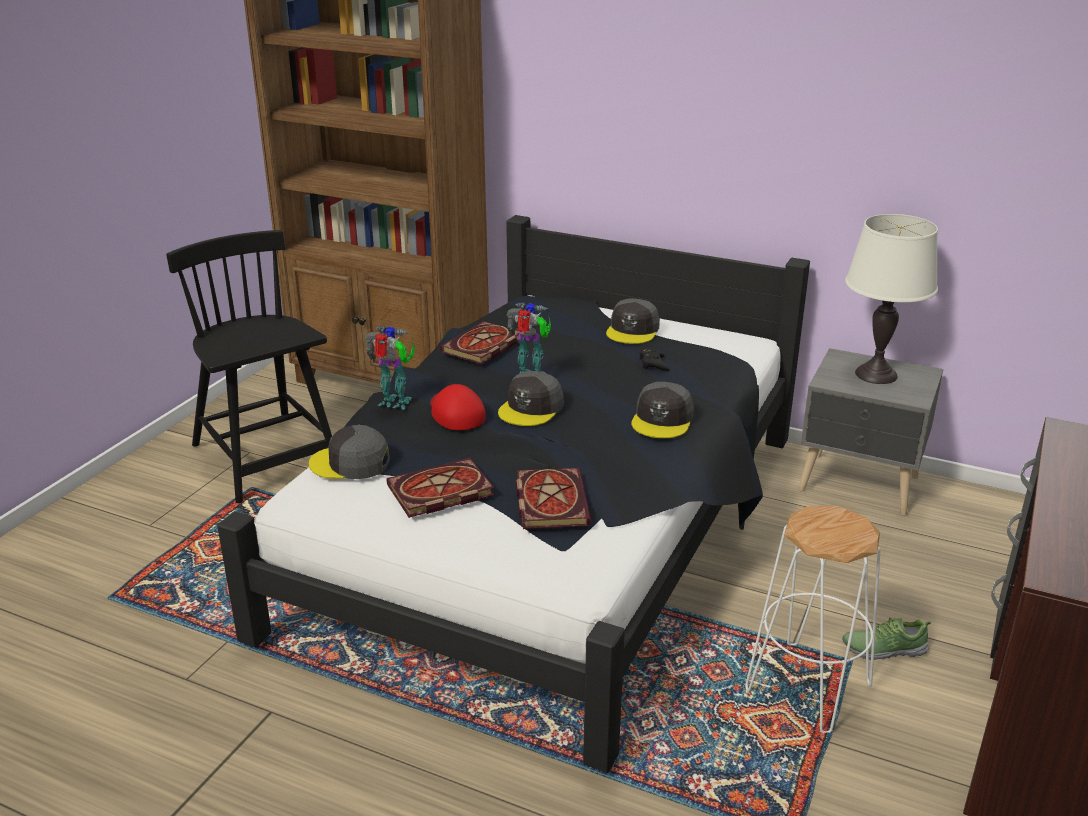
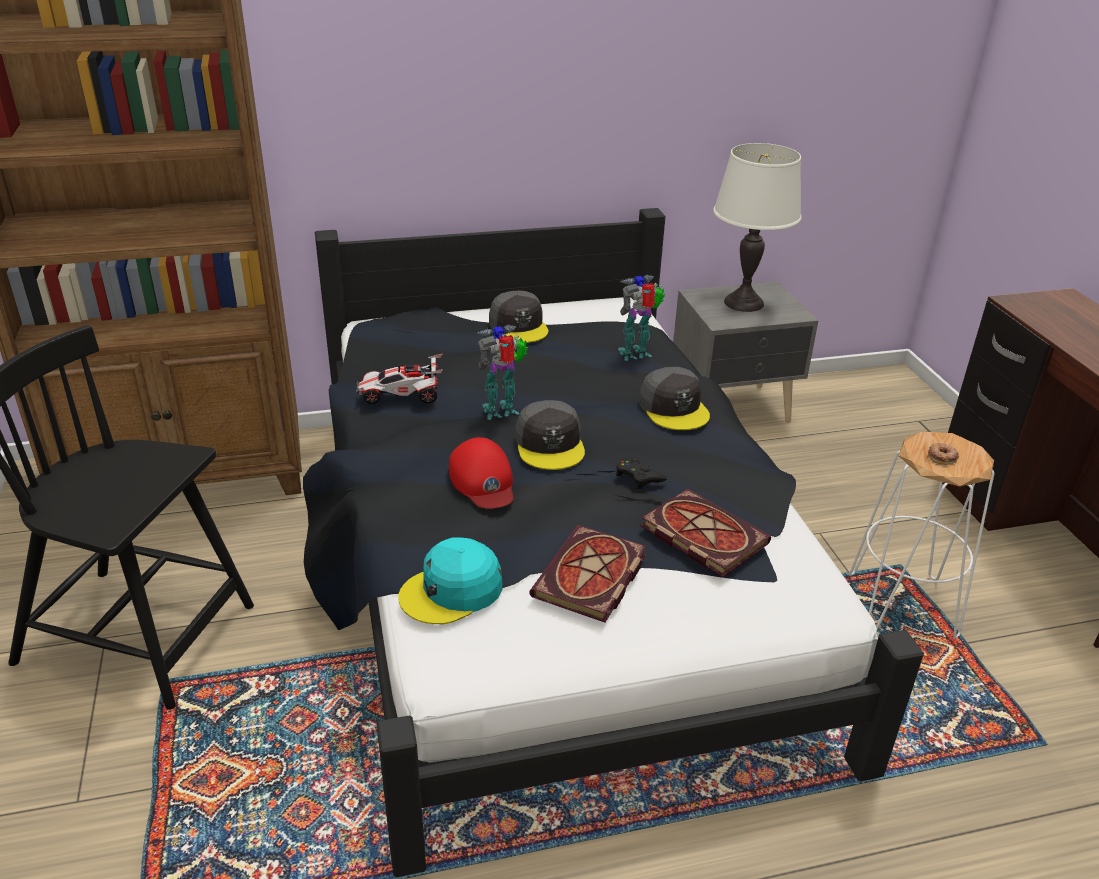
camera: 40 degrees left, 5 degrees up
(350, 463) = (452, 591): grey cap -> turquoise cap
(395, 404) = (401, 498): toy robot -> toy robot (636, 354)
(455, 412) = (483, 481): red cap -> red cap turned 135 degrees counterclockwise
(482, 347) = (401, 395): book -> toy car
(653, 364) = (583, 354): black game controller -> black game controller (638, 477)
(822, 528) = (942, 457): none -> donut
(883, 648) = (906, 543): shoe -> none

